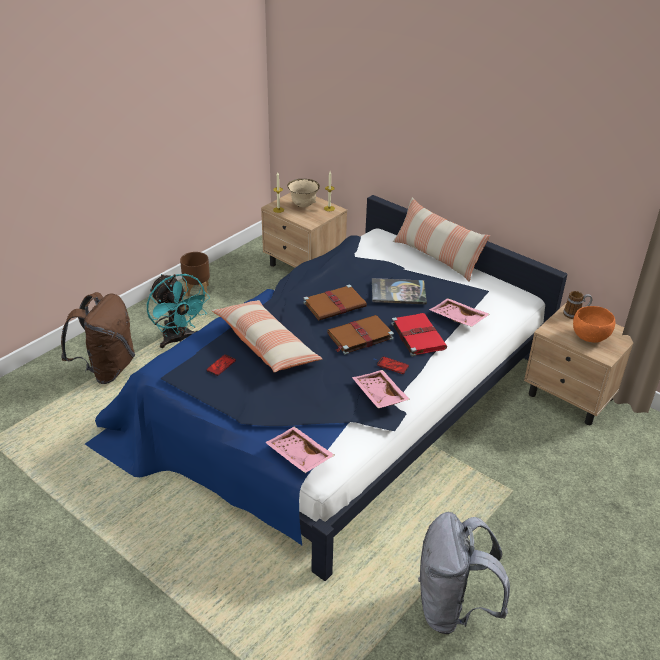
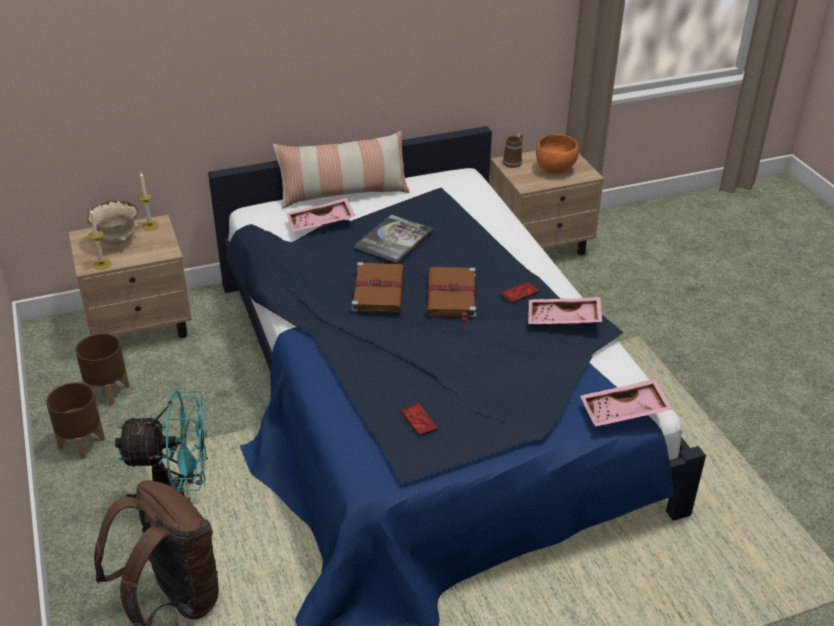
camera: 60 degrees left, 0 degrees up
(241, 280) = (107, 391): none -> brown planter
(266, 345) = (408, 370): pillow -> none
(417, 335) = (480, 258): red book -> none
(453, 607) = (762, 438): grey backpack -> none
(457, 319) = (472, 224): pink tray -> pink tray (321, 223)

